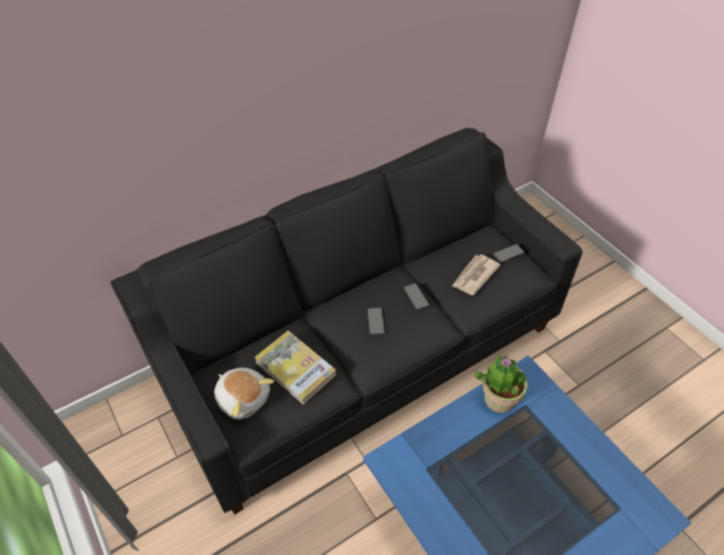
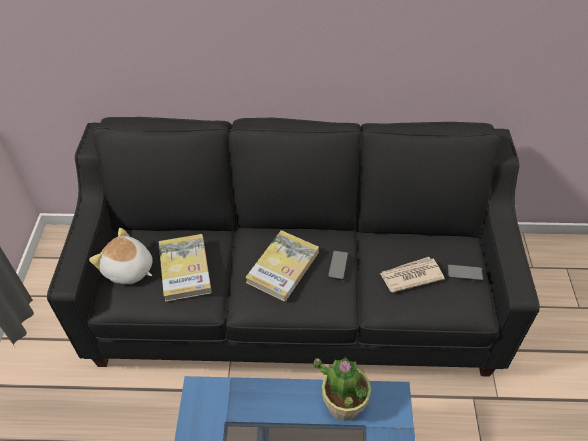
camera: 35 degrees right, 0 degrees up
(243, 398) = (128, 270): plush toy -> plush toy turned 135 degrees clockwise
(375, 321) = (283, 267): phone -> book

